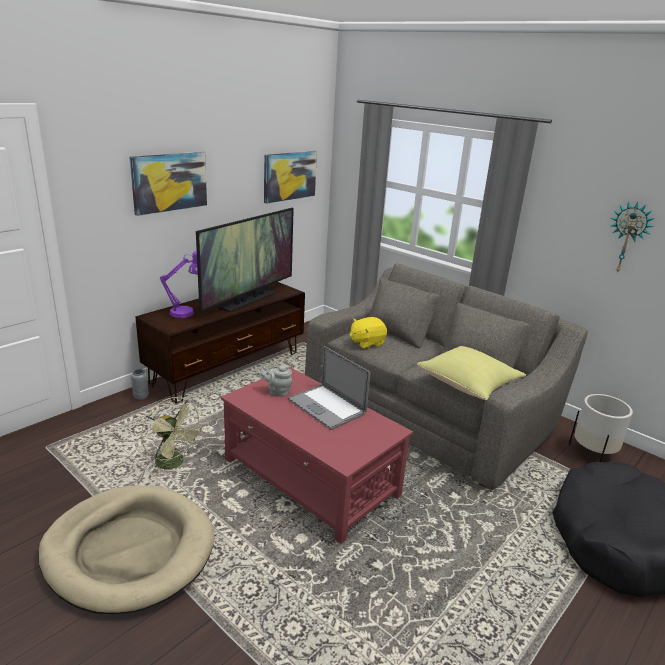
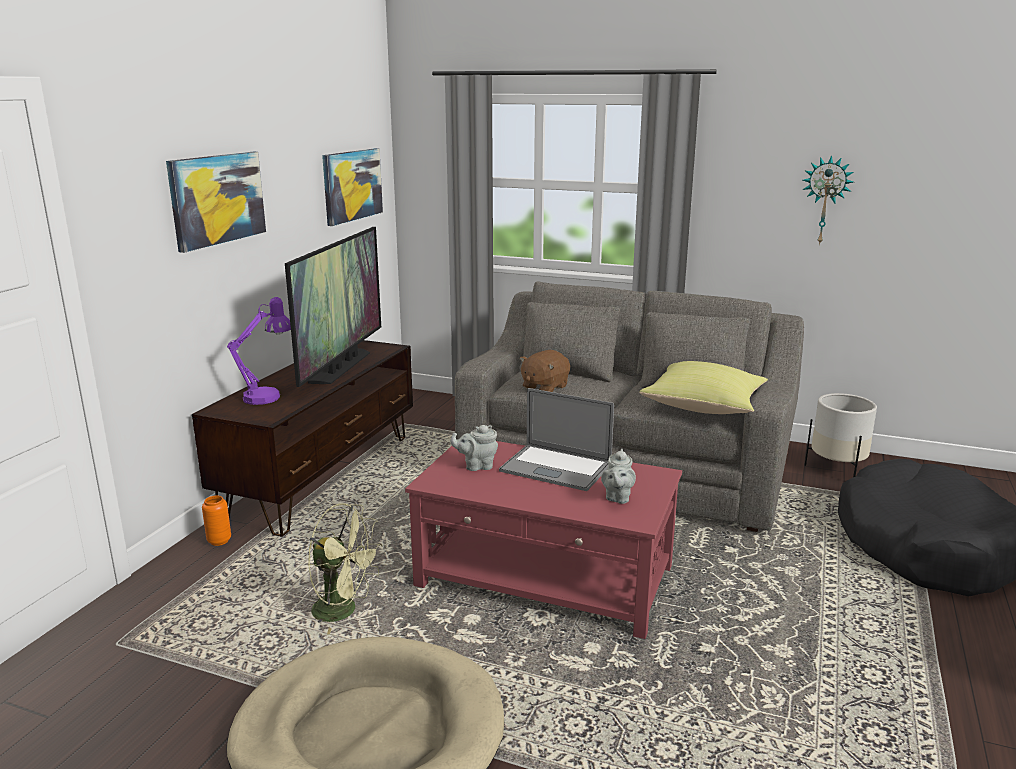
camera: 20 degrees left, 5 degrees down
(141, 397) = (219, 541): grey vase -> orange vase
(347, 440) = (617, 497): none -> grey teapot
(366, 343) = (544, 387): yellow plush toy -> brown plush toy

